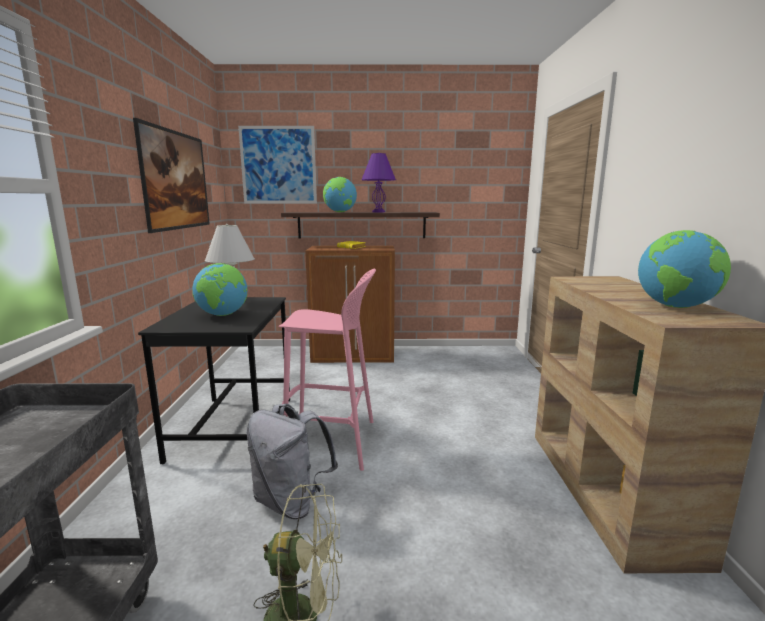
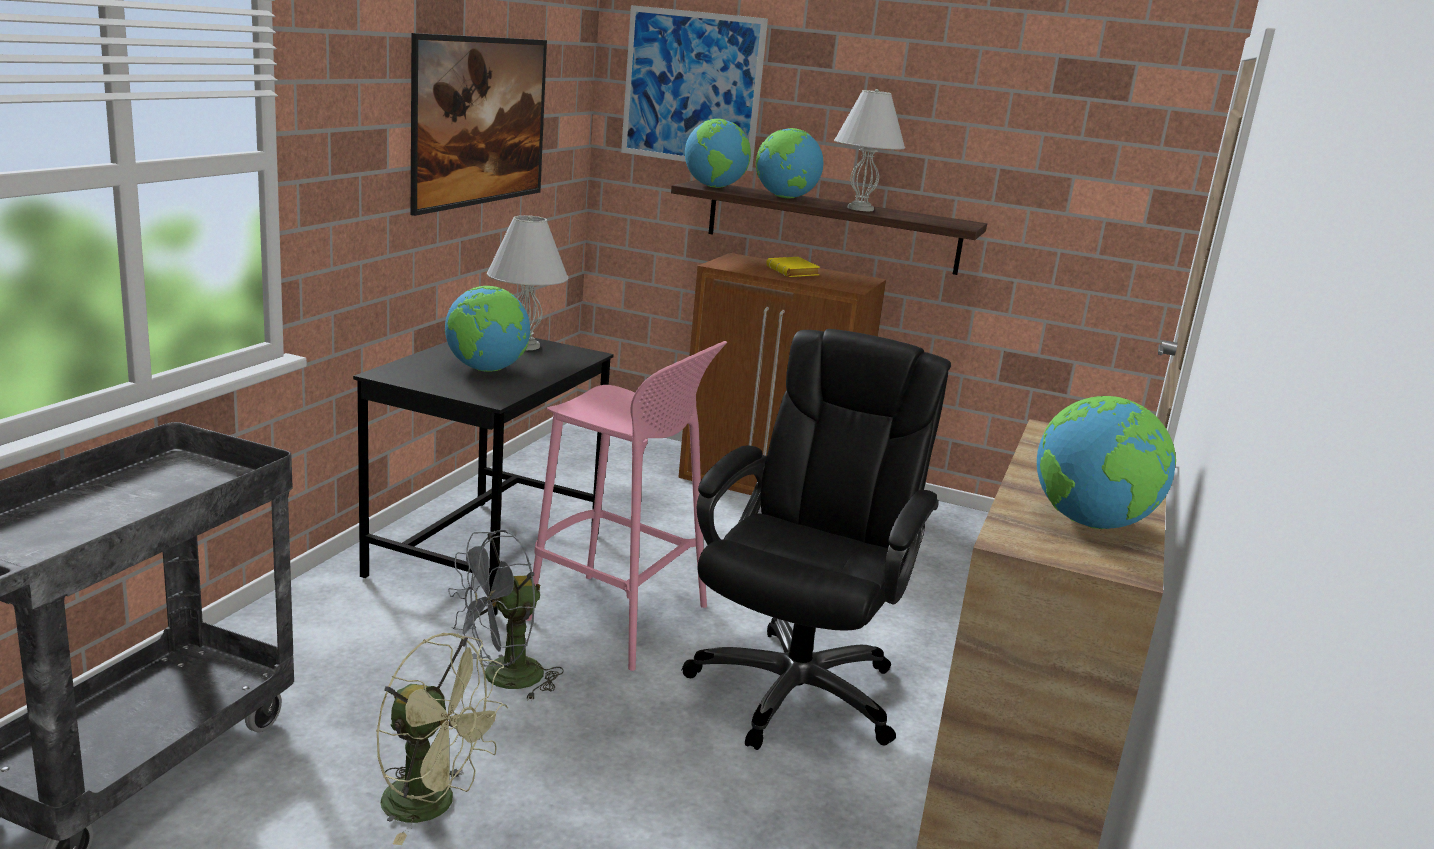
camera: 20 degrees right, 5 degrees up
(291, 502) = (502, 679): grey backpack -> grey fan
(302, 212) = (714, 187): none -> globe
(378, 212) = (860, 208): purple table lamp -> white table lamp
(452, 453) = (795, 691): none -> black office chair

